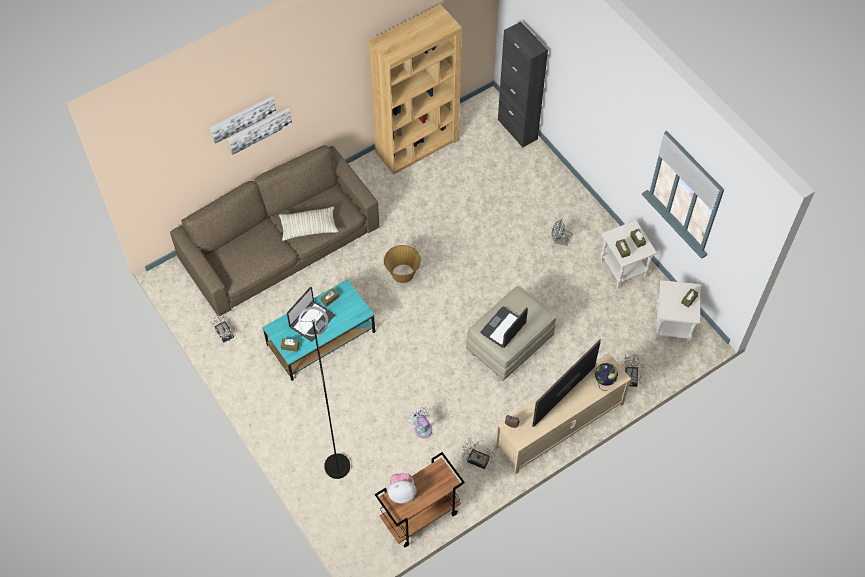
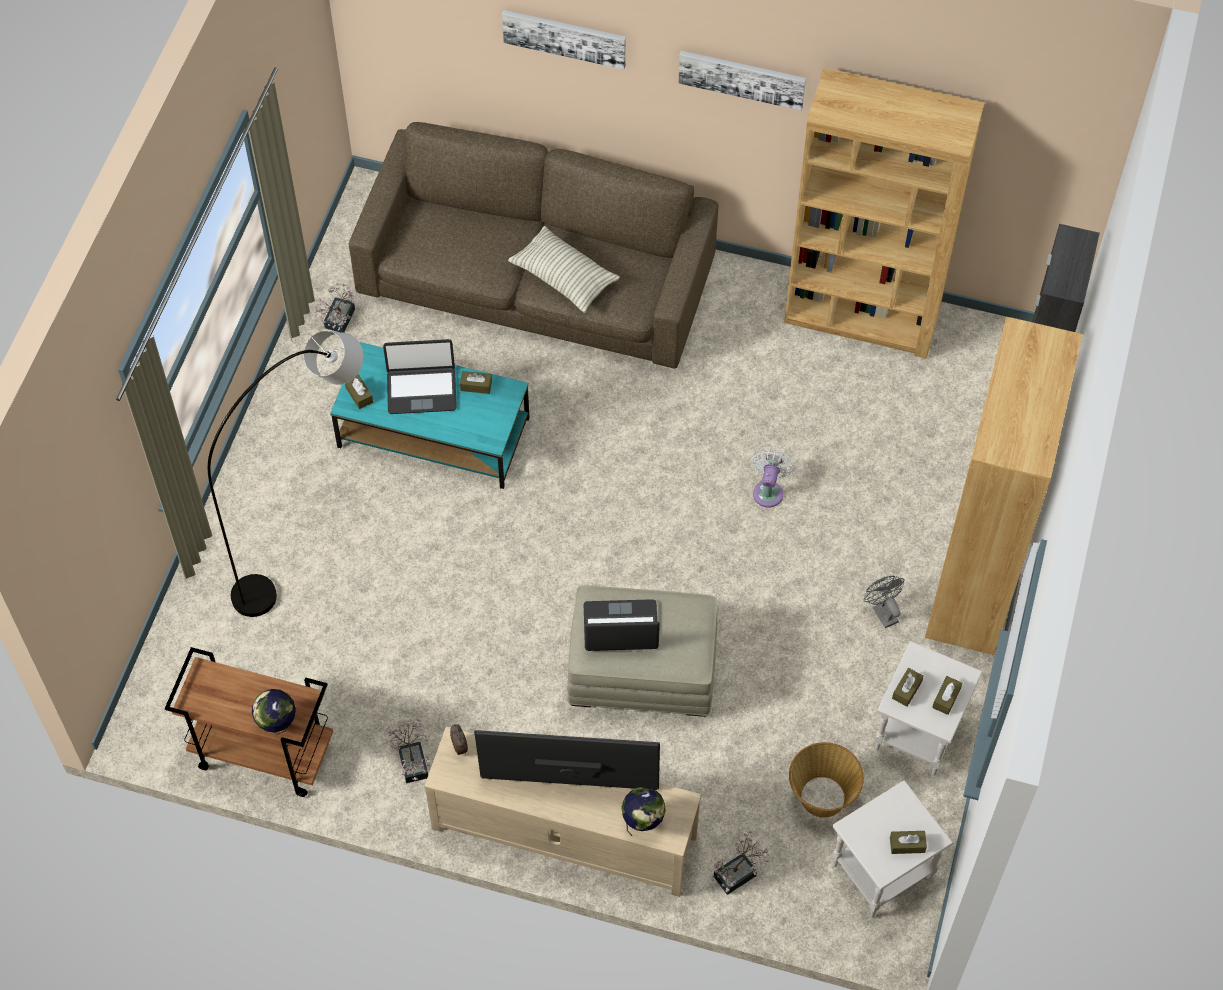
camera: 50 degrees right, 0 degrees up
(259, 130) = (591, 79): picture -> picture (742, 78)
(402, 274) = (629, 453): basket -> basket (821, 797)
(402, 493) = (226, 681): plush toy -> none
(422, 428) = (402, 657): white fan -> white fan (769, 491)
(442, 486) = (277, 725): none -> globe
(573, 200) = (974, 580): none -> brown bookcase

